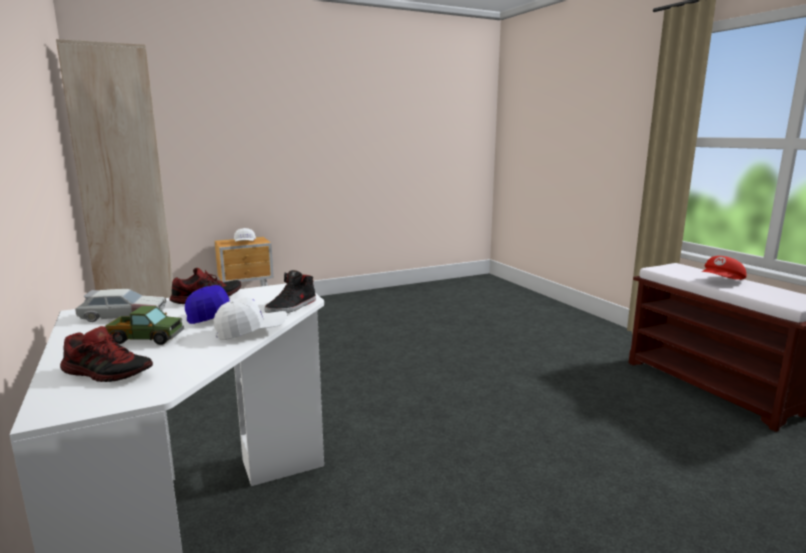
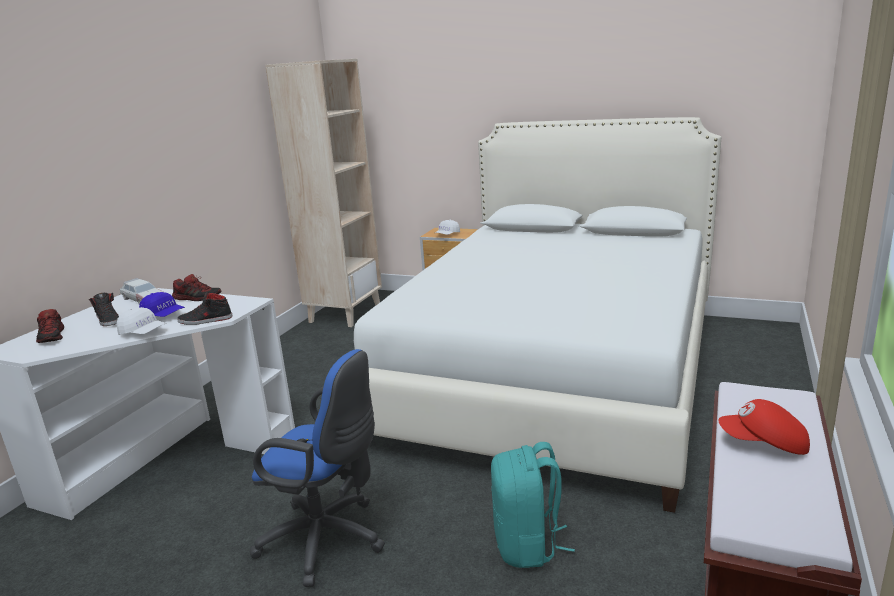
camera: 50 degrees right, 5 degrees up
(146, 339) = (108, 320): toy truck -> black shoe
(421, 330) = (556, 373): none -> white bed
(501, 486) = (328, 540): none -> blue office chair
(600, 416) = (527, 545): none -> turquoise backpack

